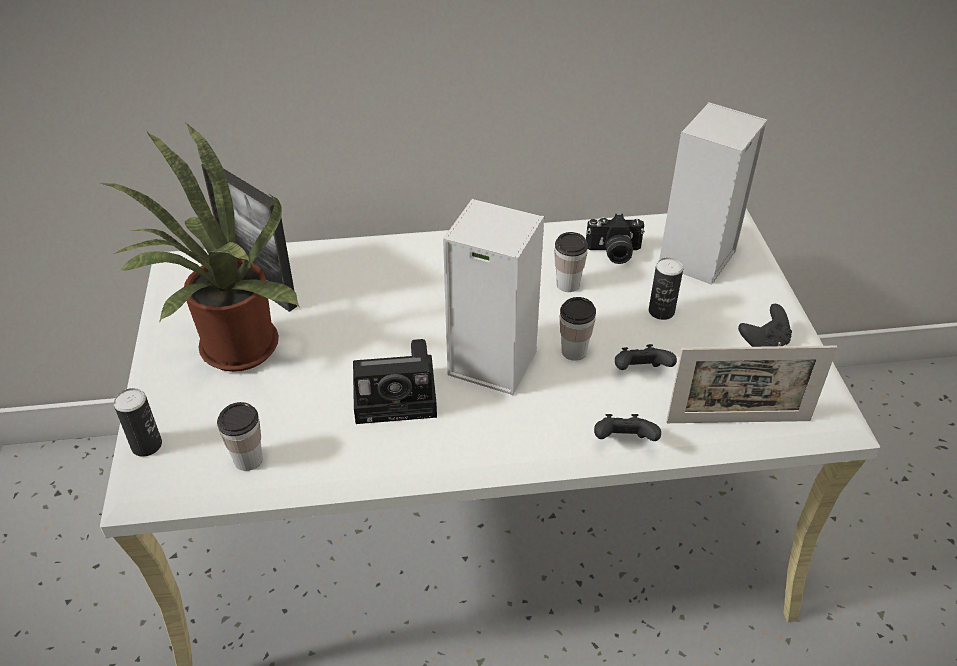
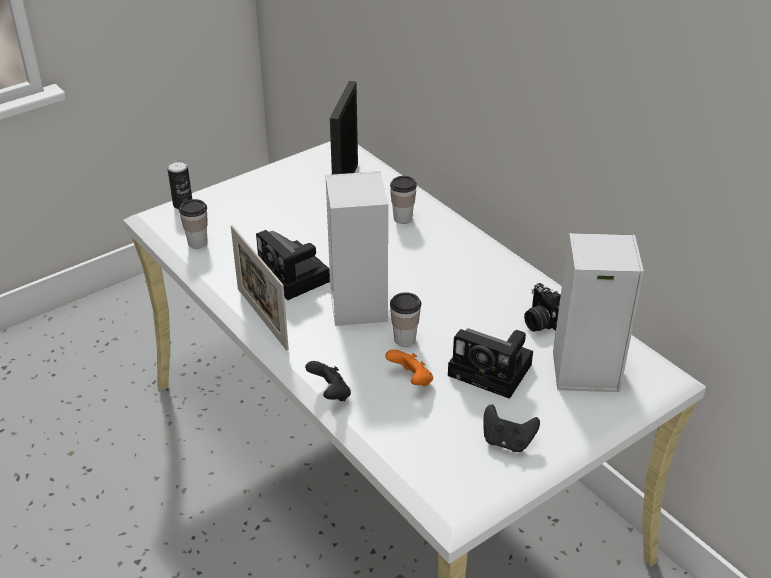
camera: 60 degrees right, 5 degrees down
(231, 351) = (279, 198): potted plant -> none
(568, 284) = (478, 312): cup -> cup (403, 218)
(640, 372) = (411, 380): black game controller -> orange game controller
(661, 311) = (493, 371): can -> camera
(738, 421) = (400, 449): picture frame -> picture frame (262, 318)

